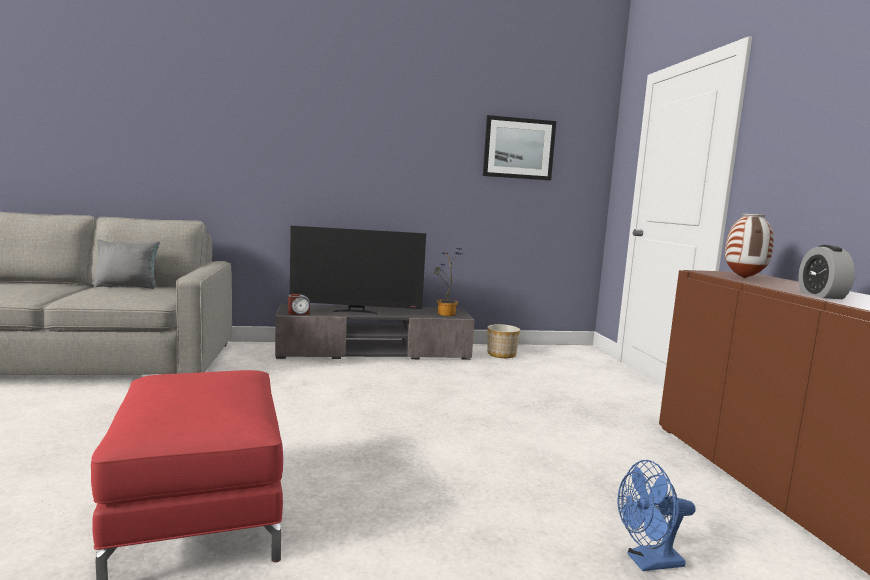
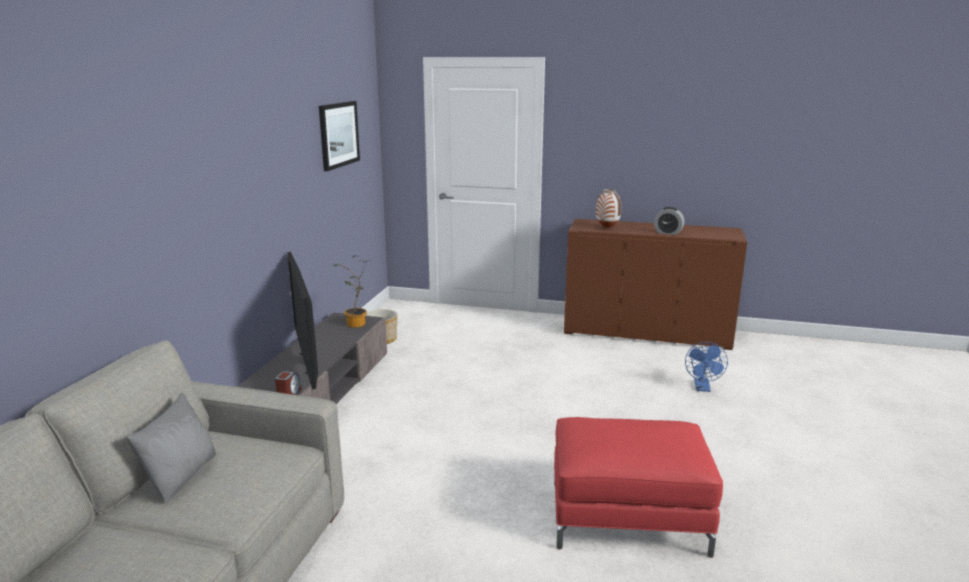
camera: 65 degrees left, 10 degrees up
(356, 311) = (308, 362): television -> television turned 135 degrees clockwise

